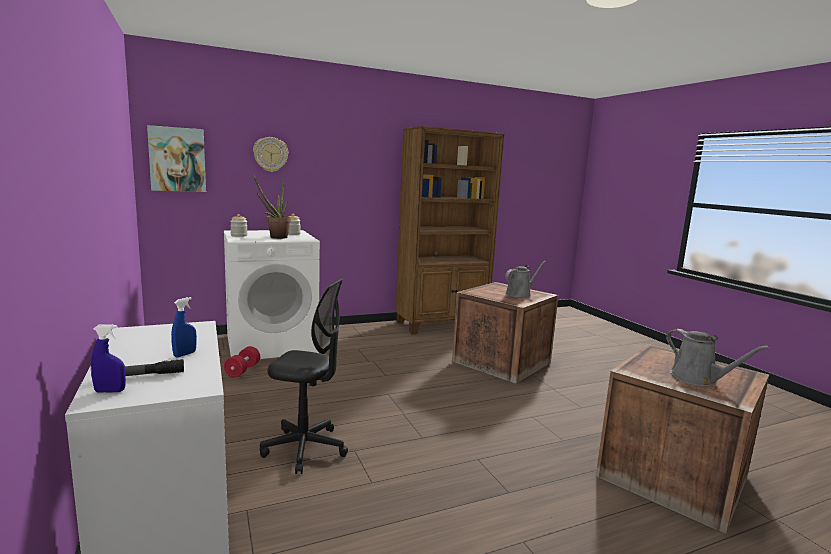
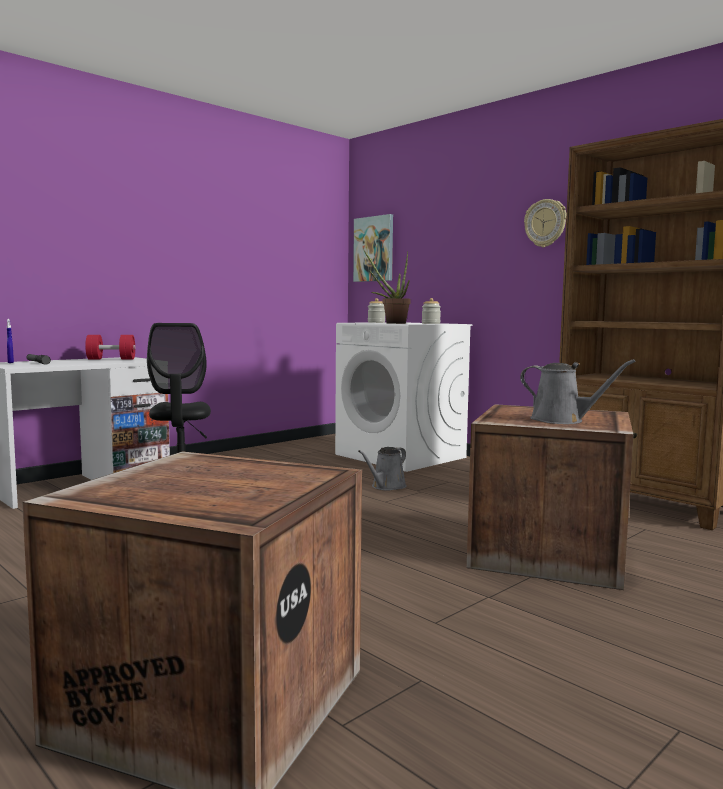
camera: 70 degrees right, 5 degrees down
(185, 354) = (81, 363): blue spray bottle -> none
(242, 370) = (321, 460): red dumbbell -> red dumbbell (111, 359)
(270, 154) = (446, 231): wall clock -> wall clock (545, 223)
(697, 379) = (172, 484): grey watering can -> grey watering can (386, 487)

